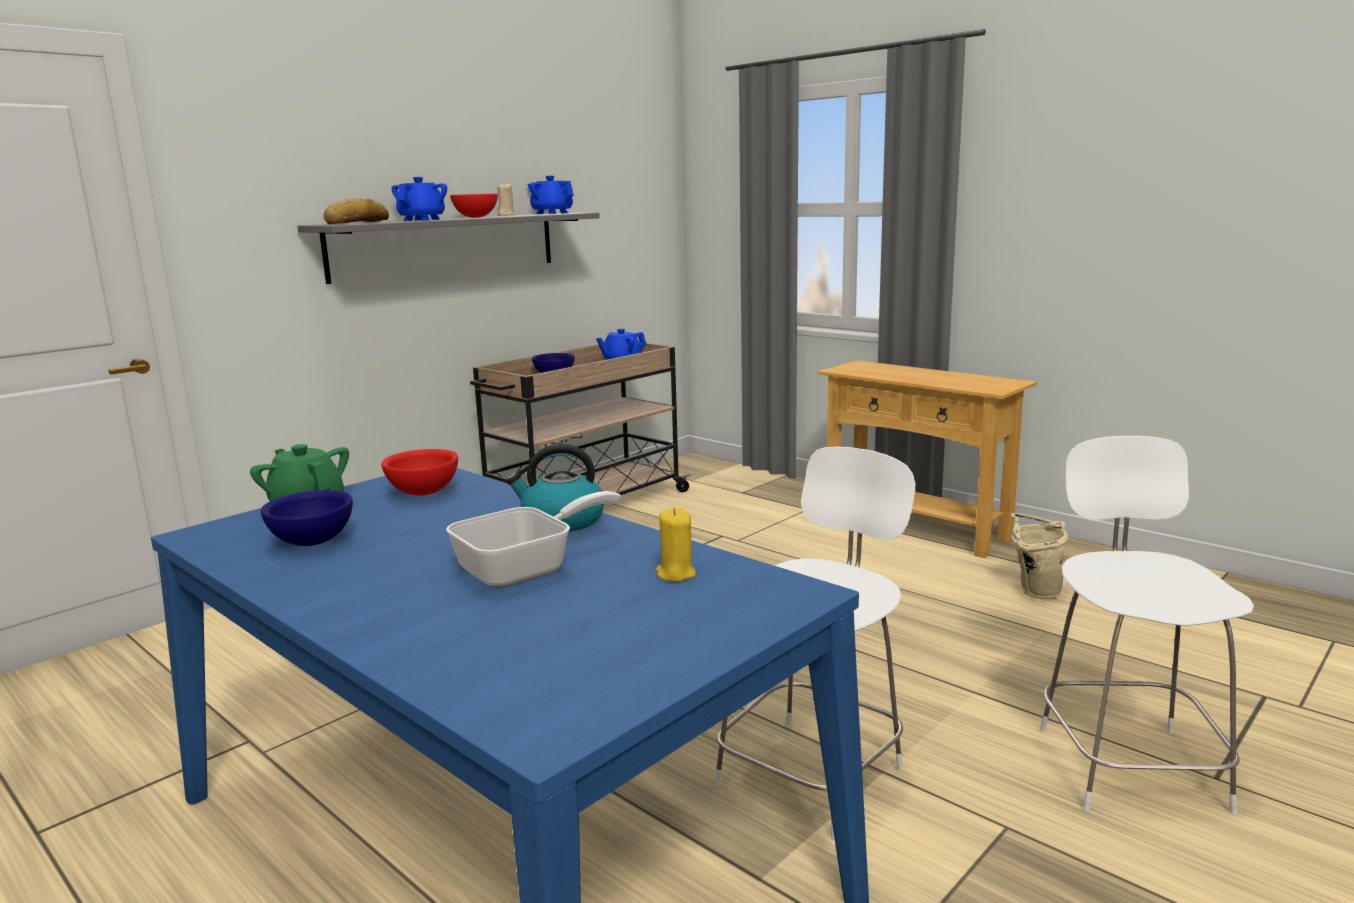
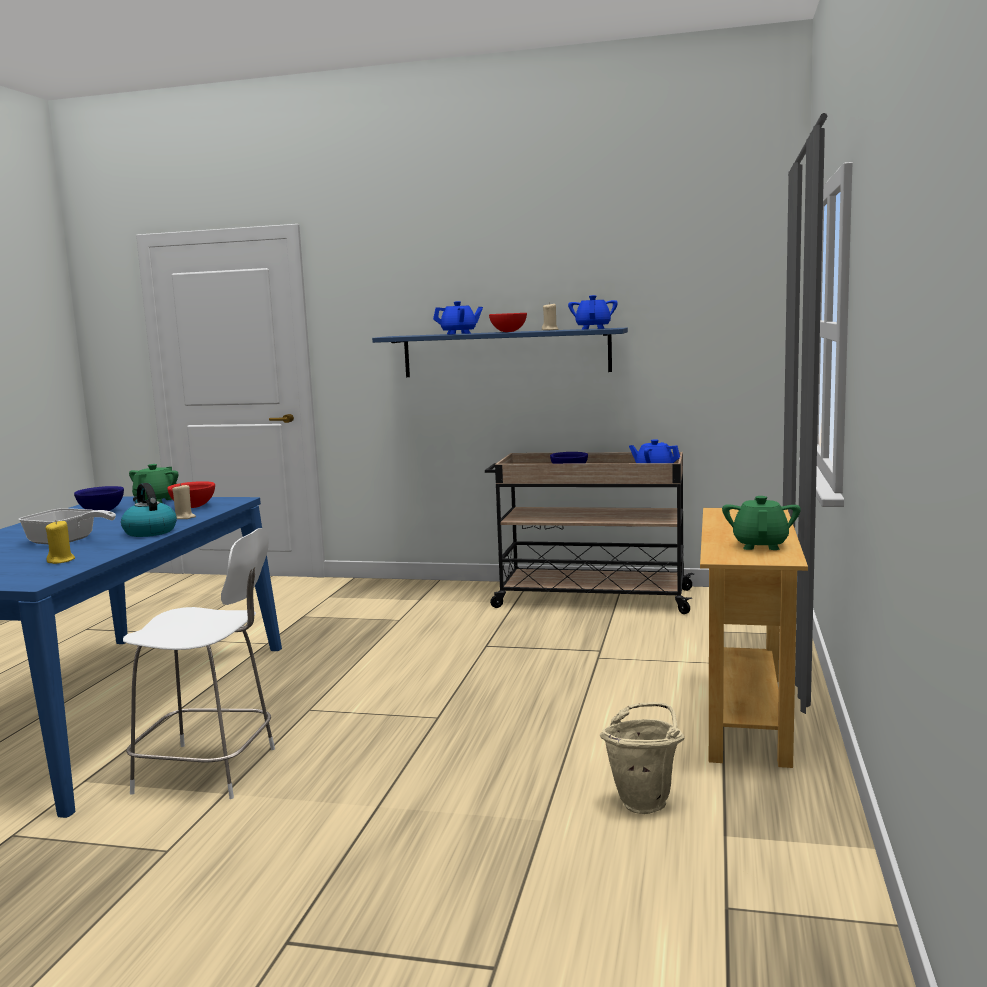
camera: 60 degrees right, 5 degrees down
(355, 223) = (410, 335): bread -> none
(446, 245) = (505, 353): grey shelf -> blue shelf
(496, 500) = (184, 517): none -> beige candle
(967, 379) = (760, 545): none -> green teapot
(1128, 763) = (290, 893): white chair -> none

